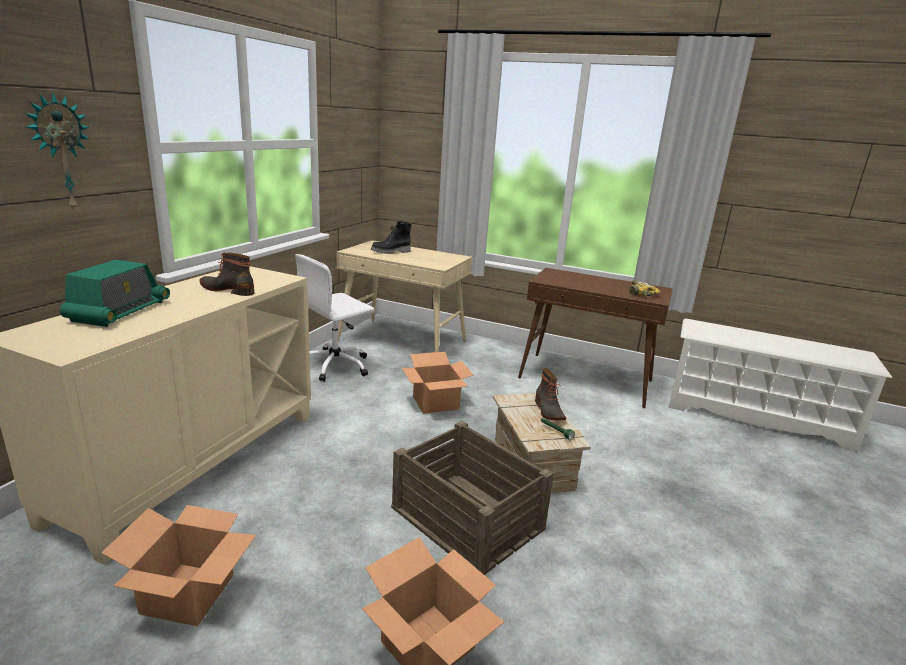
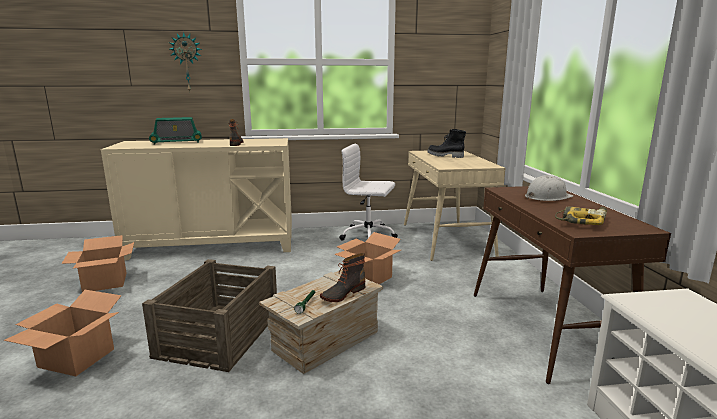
camera: 60 degrees right, 5 degrees down
(577, 279) = (547, 197): none -> white hard hat

